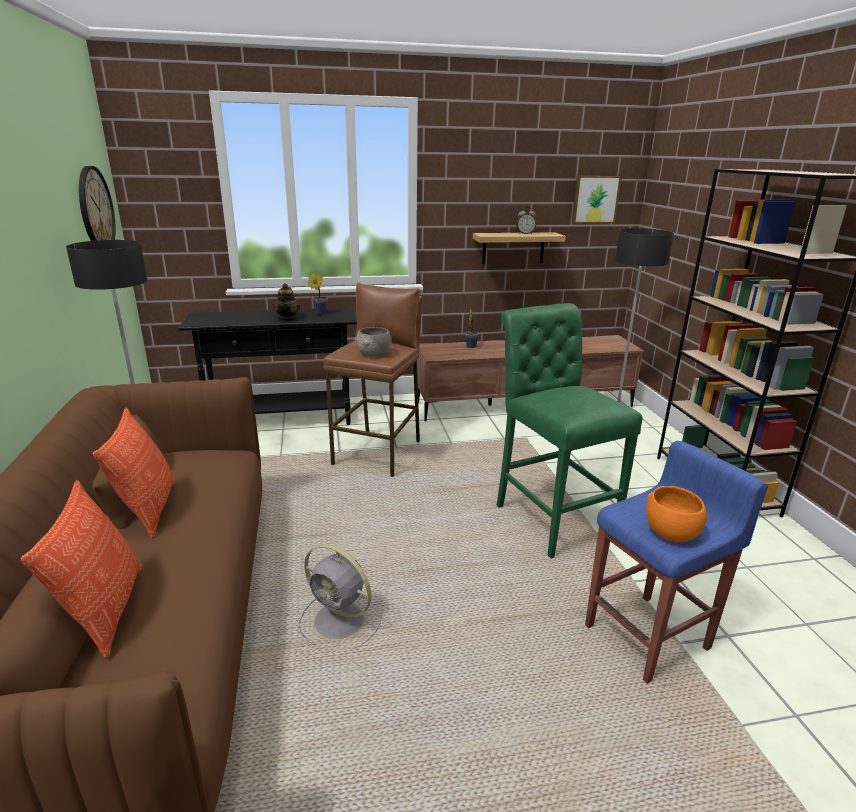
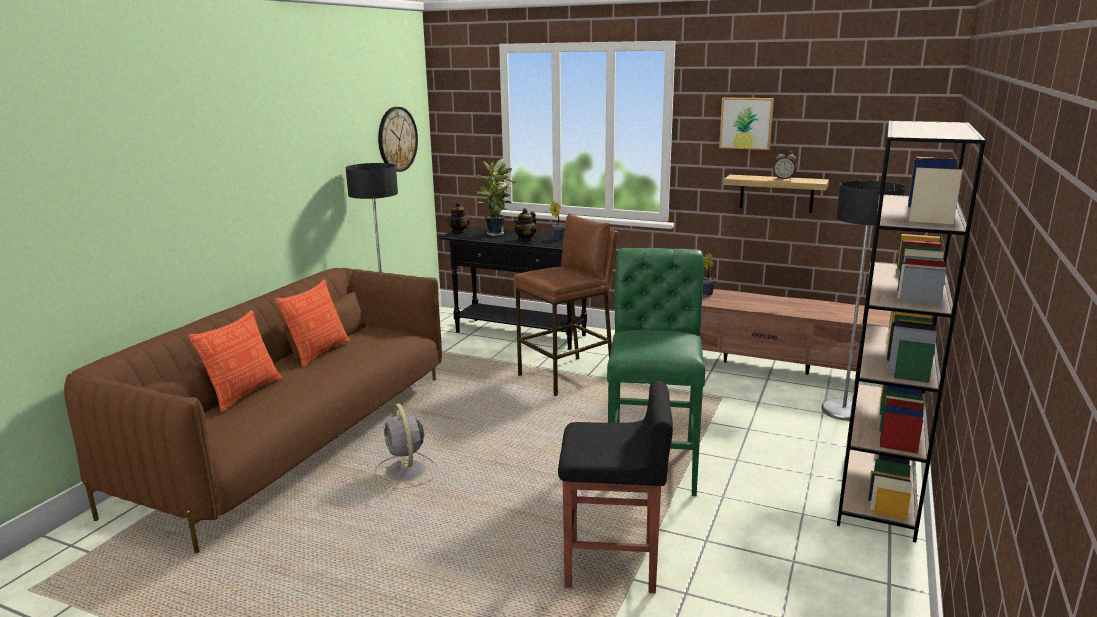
camera: 35 degrees right, 5 degrees down
(196, 319) = (459, 232): none -> teapot
(242, 316) = (496, 233): none -> potted plant
(373, 354) = (552, 277): grey bowl -> none
(594, 199) = (881, 144): picture -> picture (746, 123)
(648, 636) = (612, 565): blue stool -> black stool
(670, 532) = (591, 448): orange bowl -> none

